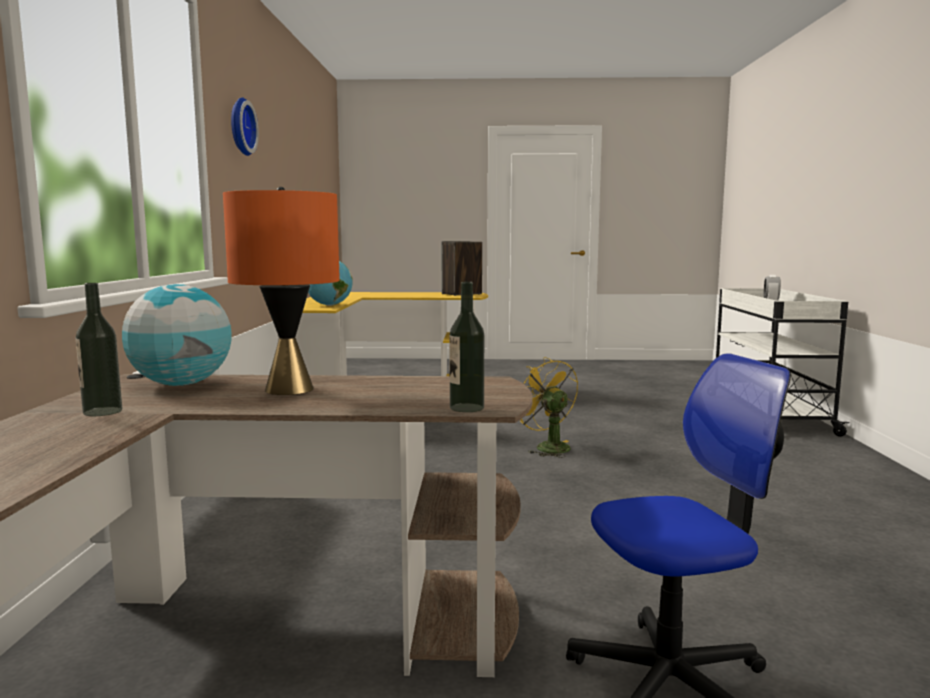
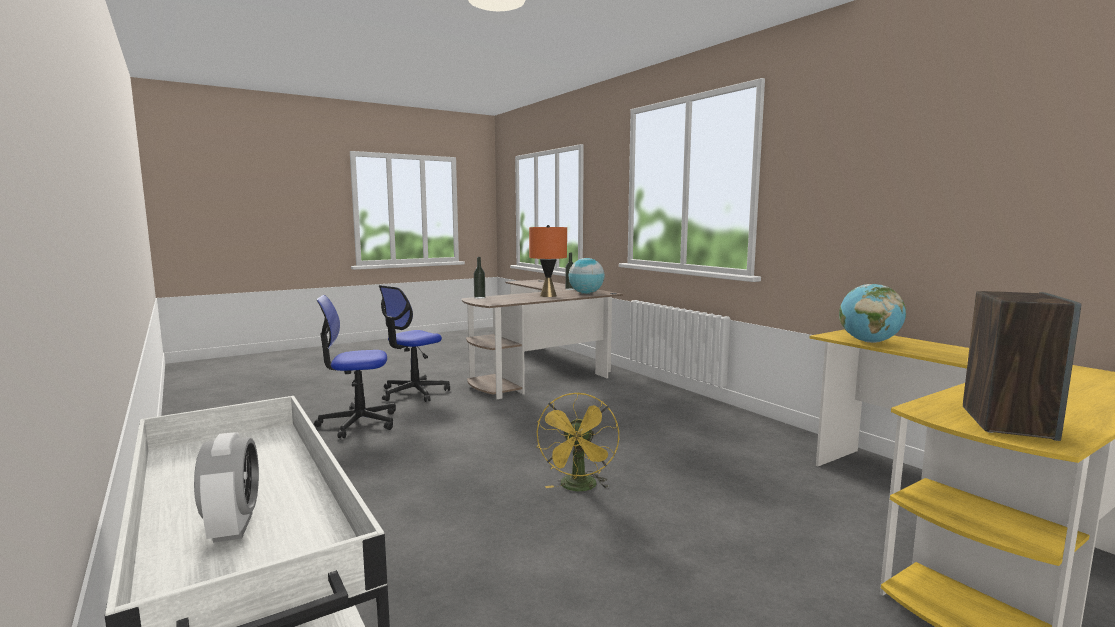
camera: 145 degrees right, 0 degrees up
(239, 127) = (829, 150): wall clock -> none
(547, 447) = (579, 488): yellow fan -> yellow fan turned 75 degrees clockwise
(801, 597) = (358, 423): none -> office chair

